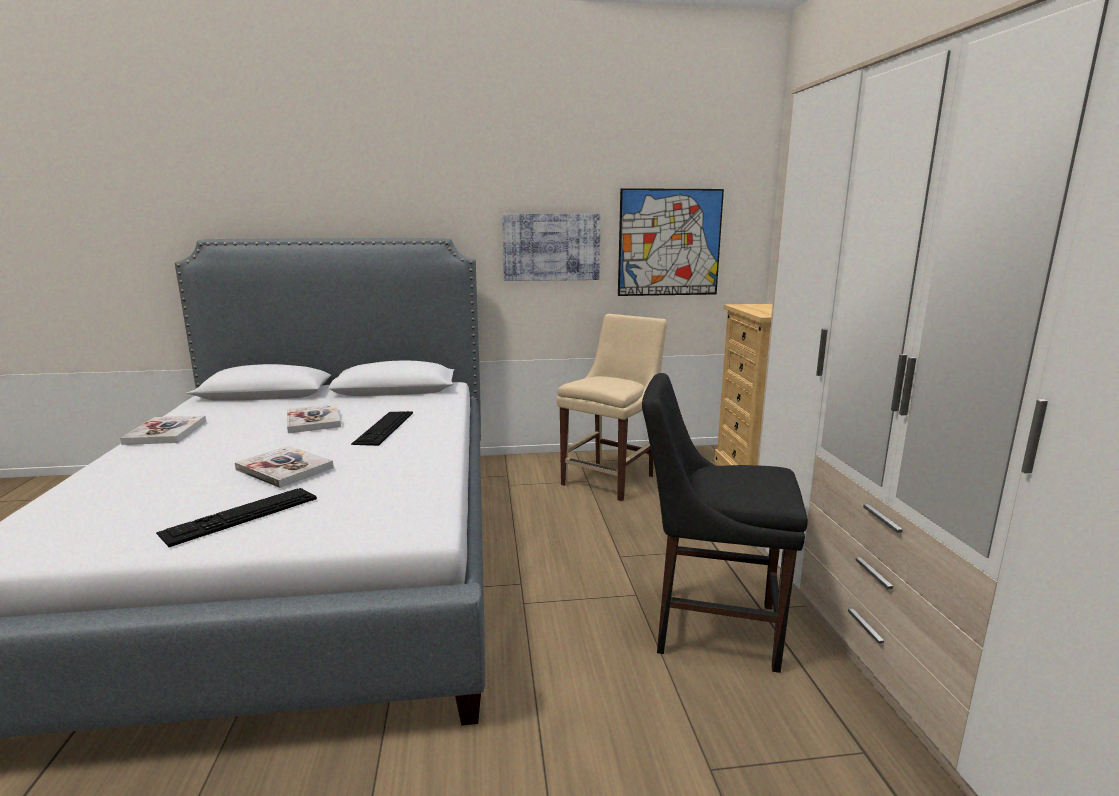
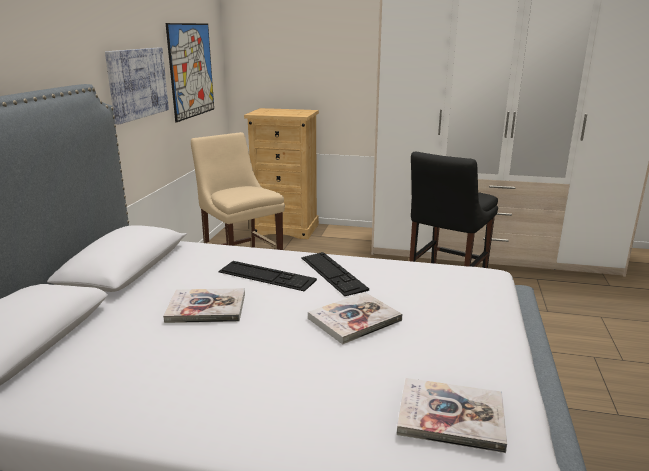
camera: 70 degrees left, 5 degrees up
(166, 432) = (147, 409): book -> book (451, 416)
(241, 515) = (455, 335): keyboard -> keyboard (333, 273)

